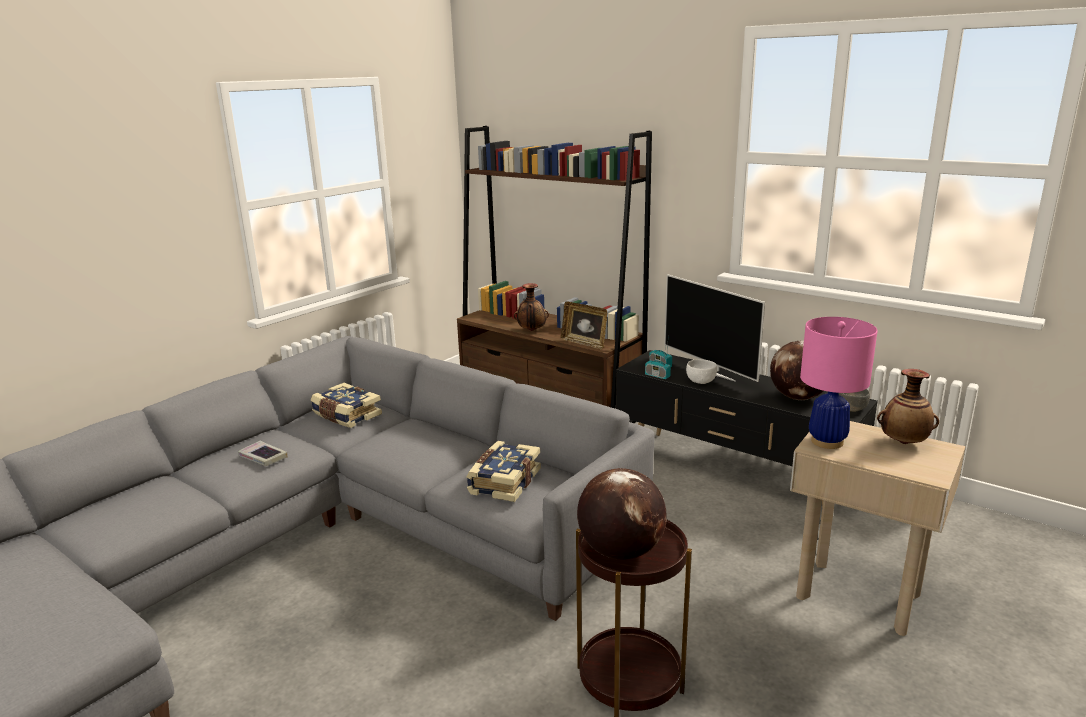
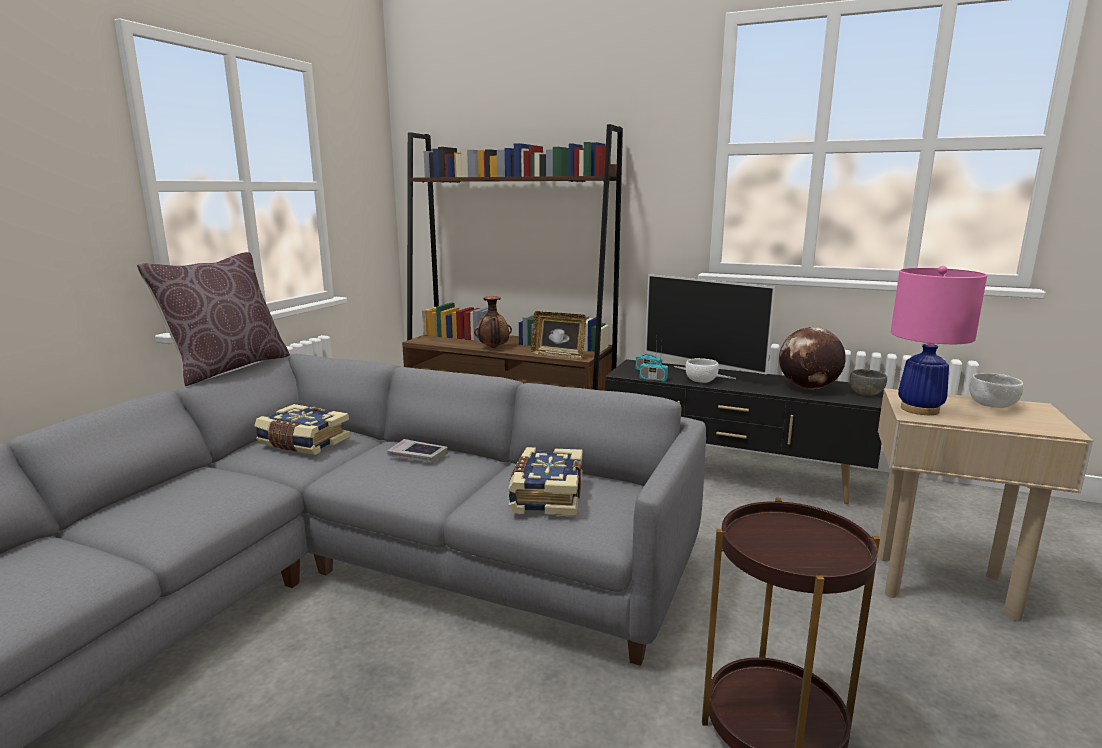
camera: 15 degrees left, 5 degrees down
(263, 457) = (200, 498): book -> book (417, 456)
(298, 349) = (228, 368): none -> brown pillow
(620, 551) = (786, 551): globe -> none
(903, 442) = (992, 404): vase -> white bowl

